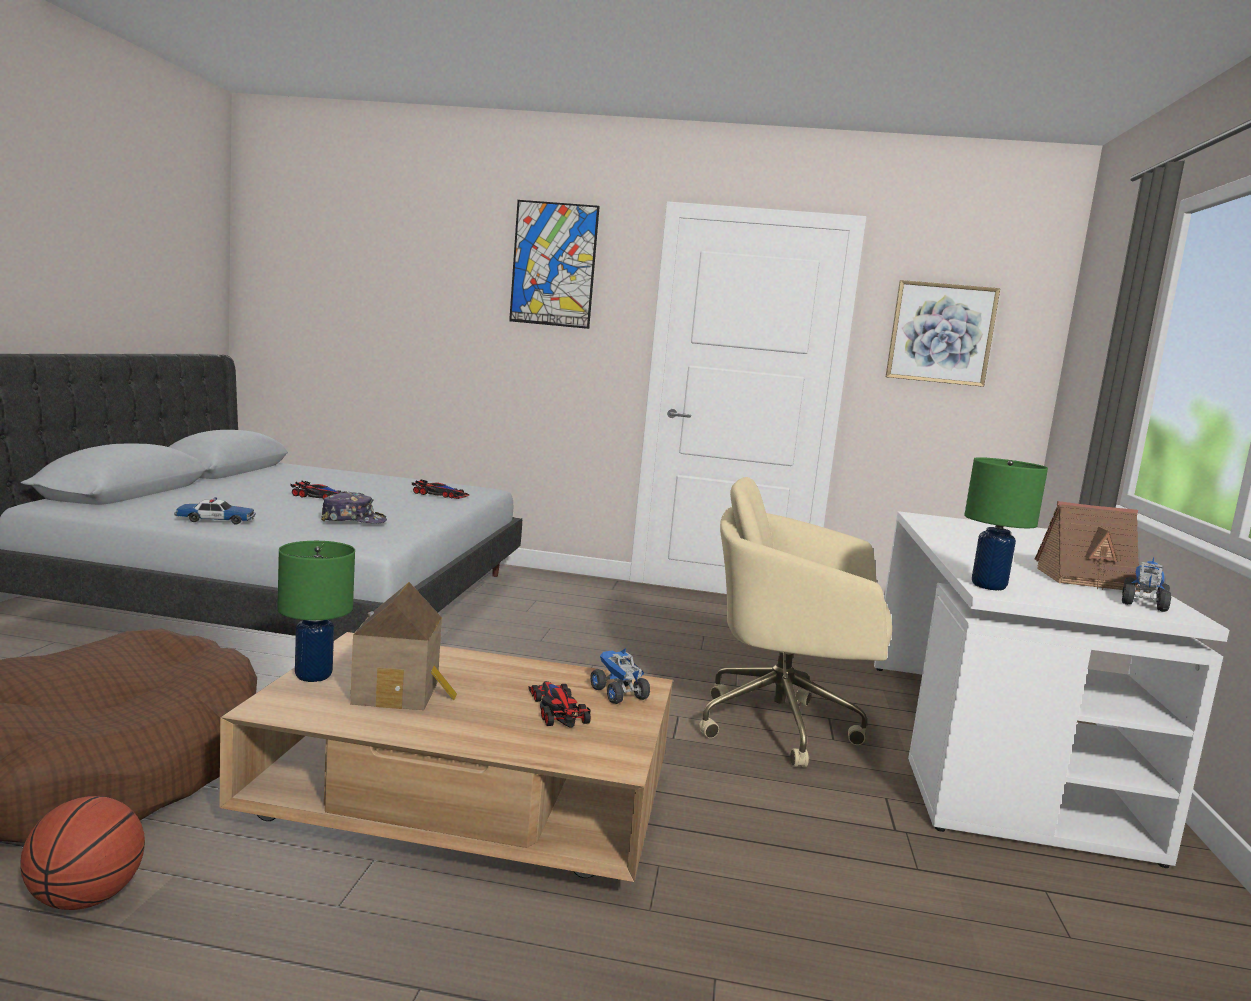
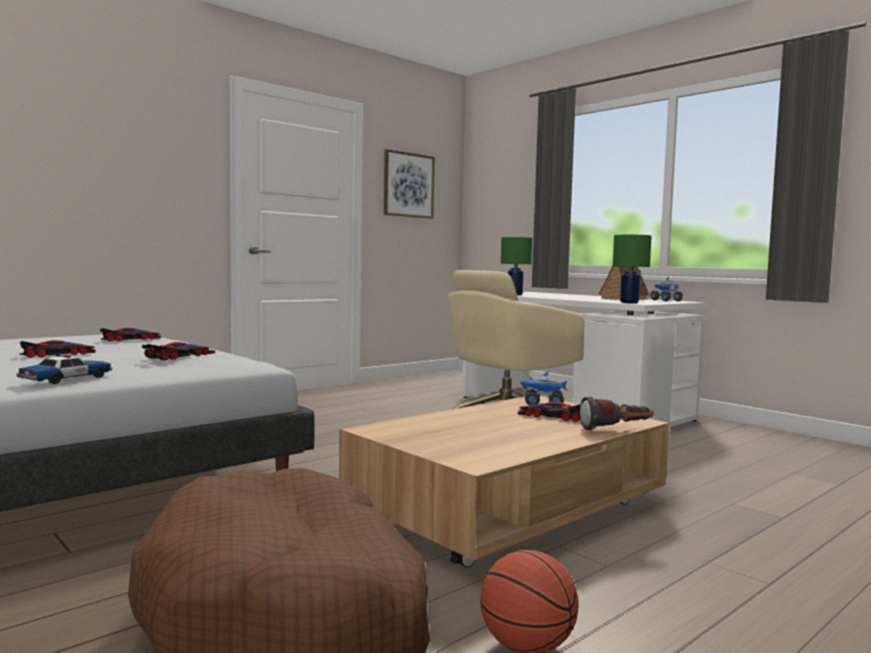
camera: 50 degrees left, 5 degrees down
(313, 677) = (428, 447): green table lamp -> green table lamp (515, 295)
(353, 520) = (180, 356): cap -> toy car
(401, 693) = (487, 435): toy house -> none
(536, 756) = (616, 429): none -> flashlight
(553, 264) = (137, 120): picture -> none

